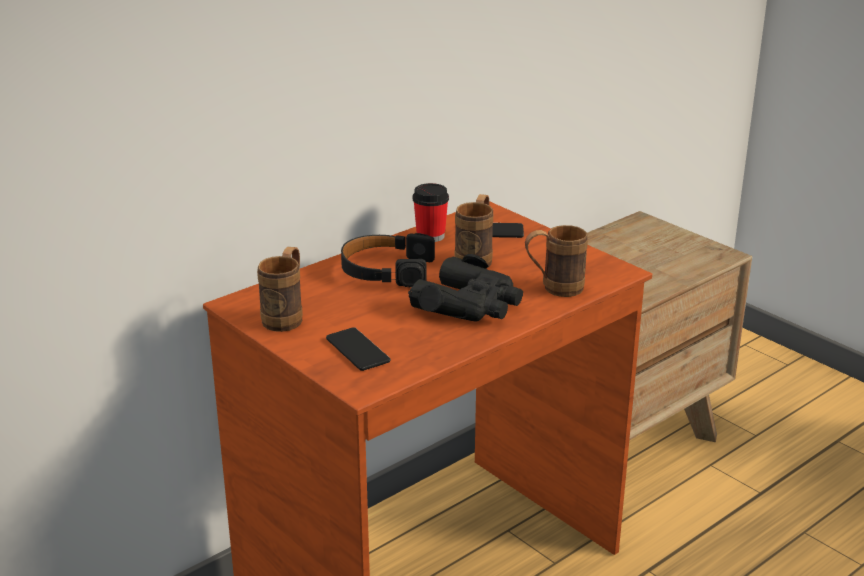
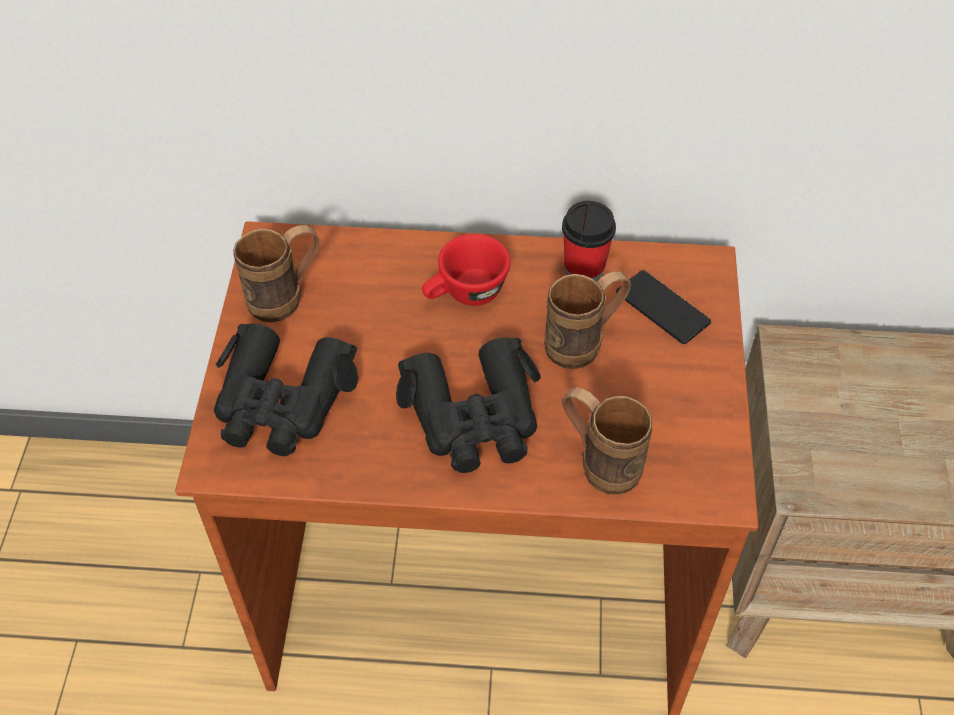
camera: 45 degrees right, 25 degrees up
(357, 350) = (281, 402): phone -> black binoculars
(386, 270) = (465, 294): black headphones -> red cup

